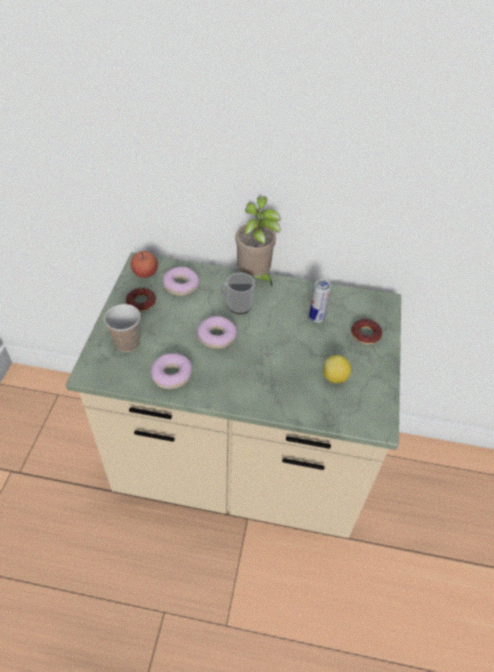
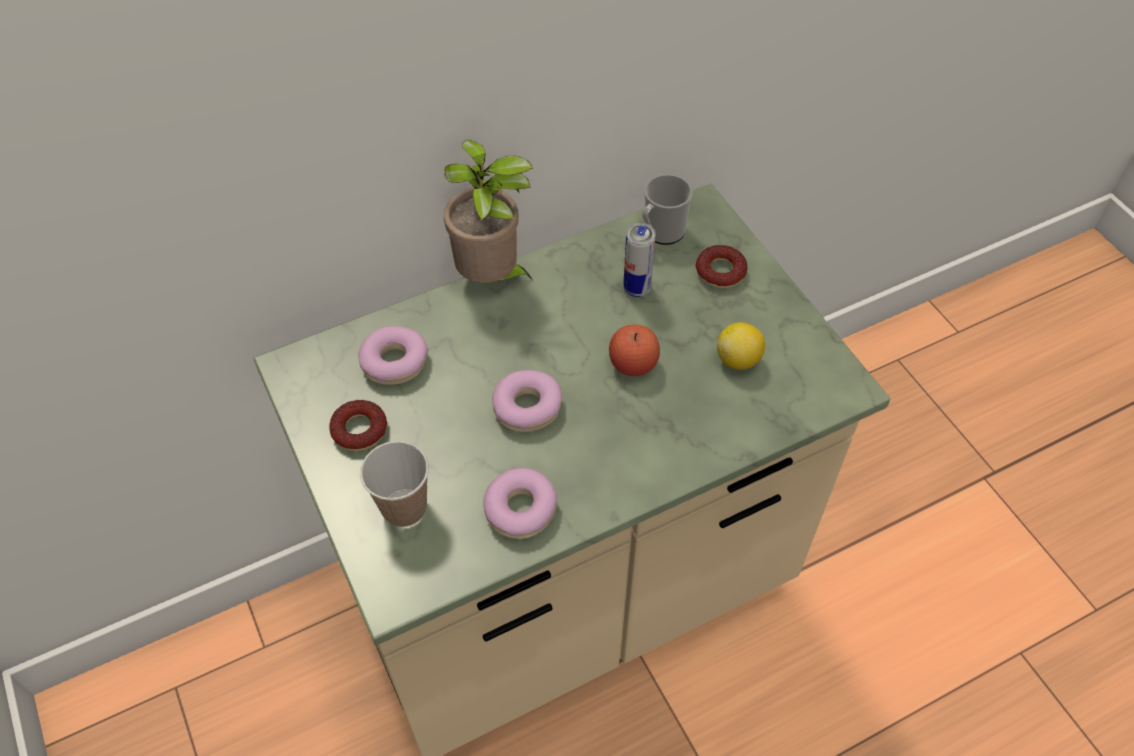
camera: 35 degrees left, 5 degrees up
(145, 273) = (316, 378): apple -> apple (633, 364)
(236, 305) = (508, 340): mug -> mug (661, 232)

